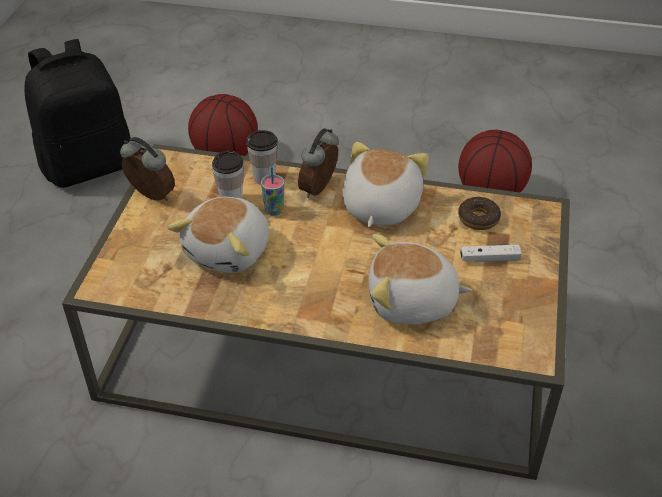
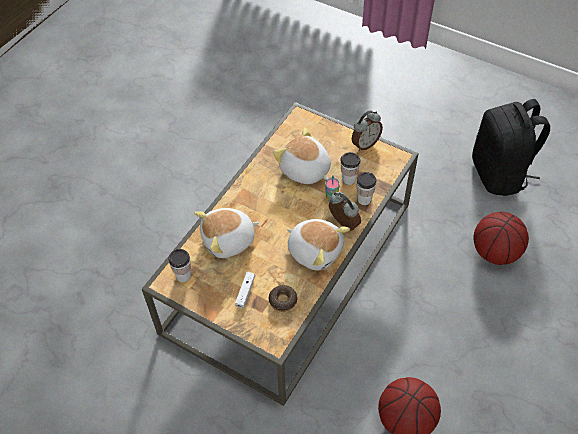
camera: 110 degrees right, 10 degrees up
(412, 302) = (229, 241): plush toy -> plush toy turned 135 degrees counterclockwise
(507, 338) = (183, 275): none -> cup

